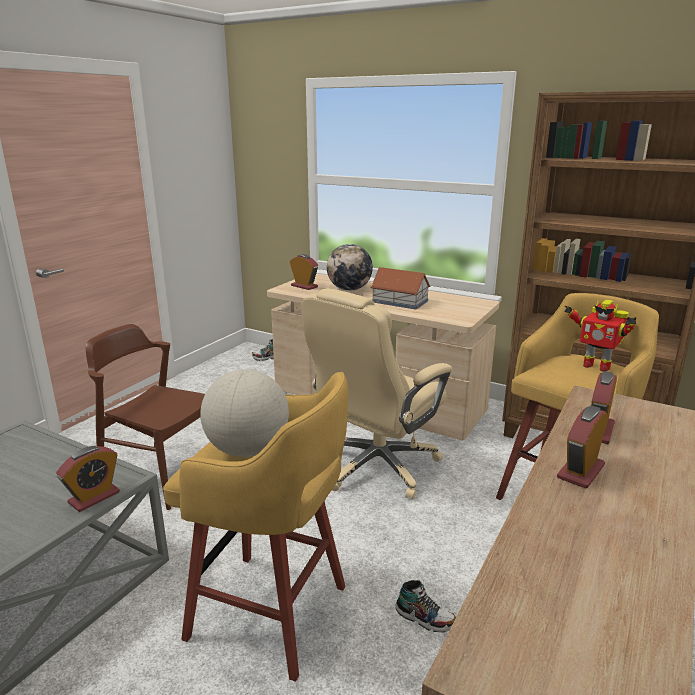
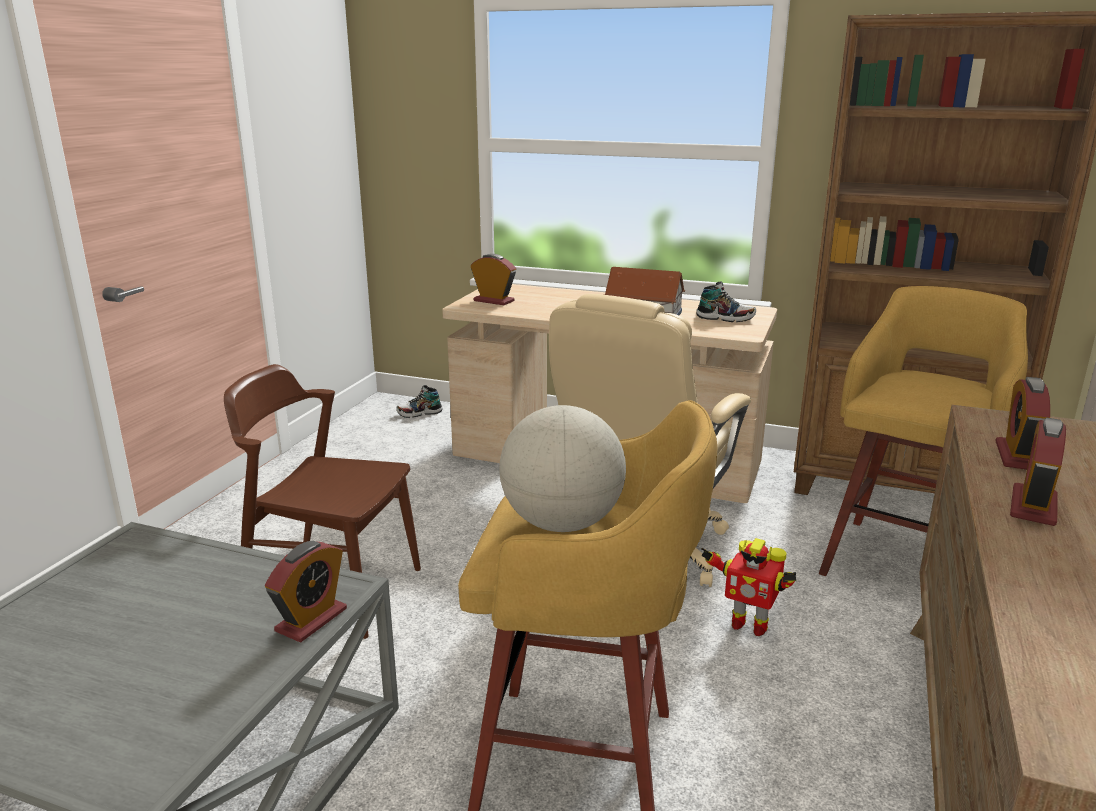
camera: 10 degrees left, 0 degrees up
(349, 289) = (562, 302): globe -> none
(425, 618) = (793, 739): shoe -> shoe (725, 318)
(595, 366) = (947, 381): toy robot -> toy robot (748, 624)

